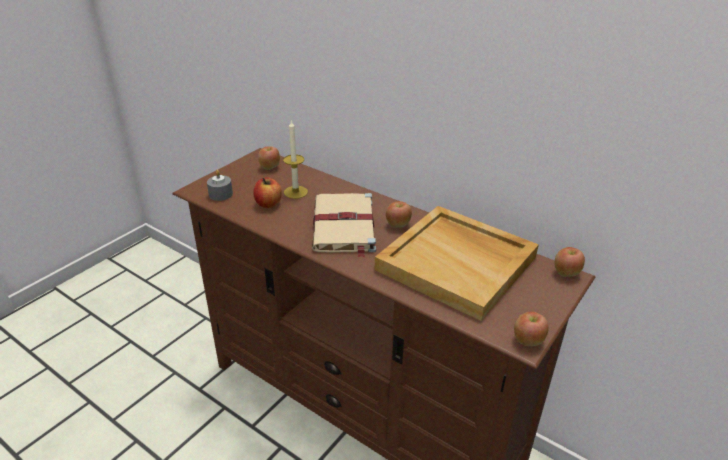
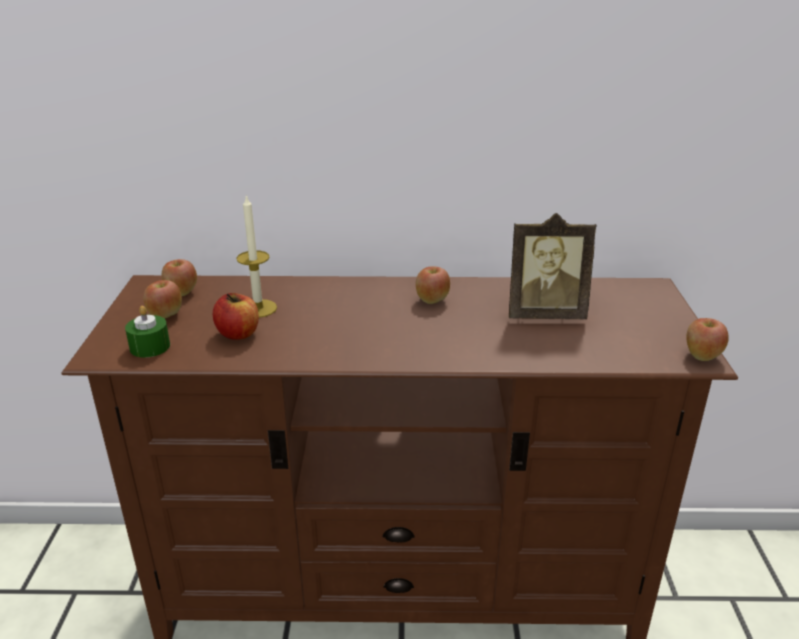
camera: 35 degrees left, 5 degrees down
(220, 194) = (150, 347): grey candle -> green candle
(344, 226) = (373, 324): beige book -> none
(458, 263) = (544, 314): beige tray -> picture frame
(566, 273) = (647, 284): apple -> apple (165, 315)

